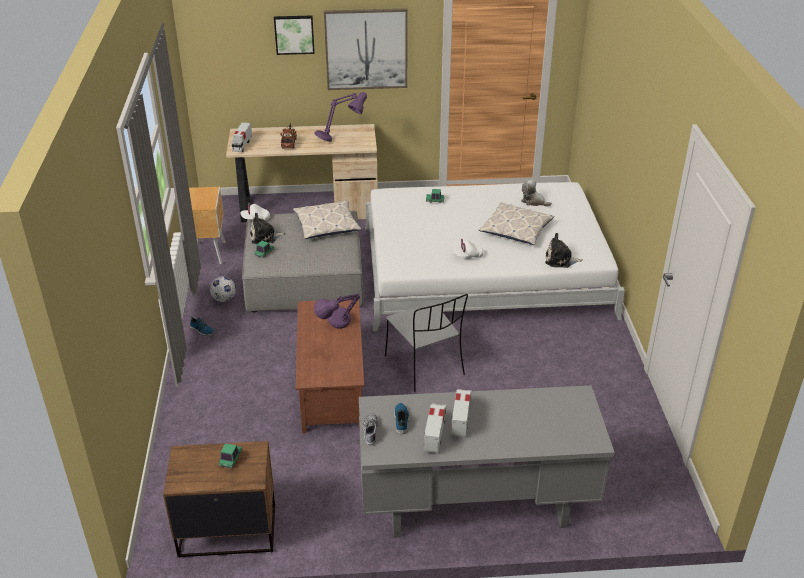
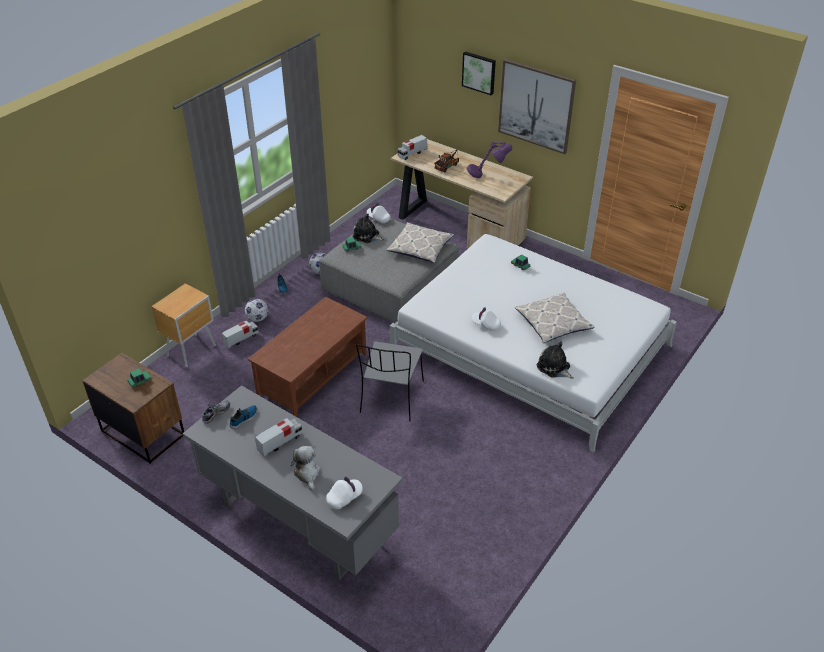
camera: 40 degrees right, 5 degrees up
(210, 253) = (351, 232): brown nightstand -> brown nightstand (192, 350)
(213, 368) = (257, 319): none -> football
(339, 336) = (318, 337): purple table lamp -> none
(435, 434) = (250, 442): toy truck -> toy truck (241, 339)
(534, 201) = (603, 306): plush toy -> plush toy (307, 473)
(571, 426) = (344, 498): none -> white cap

